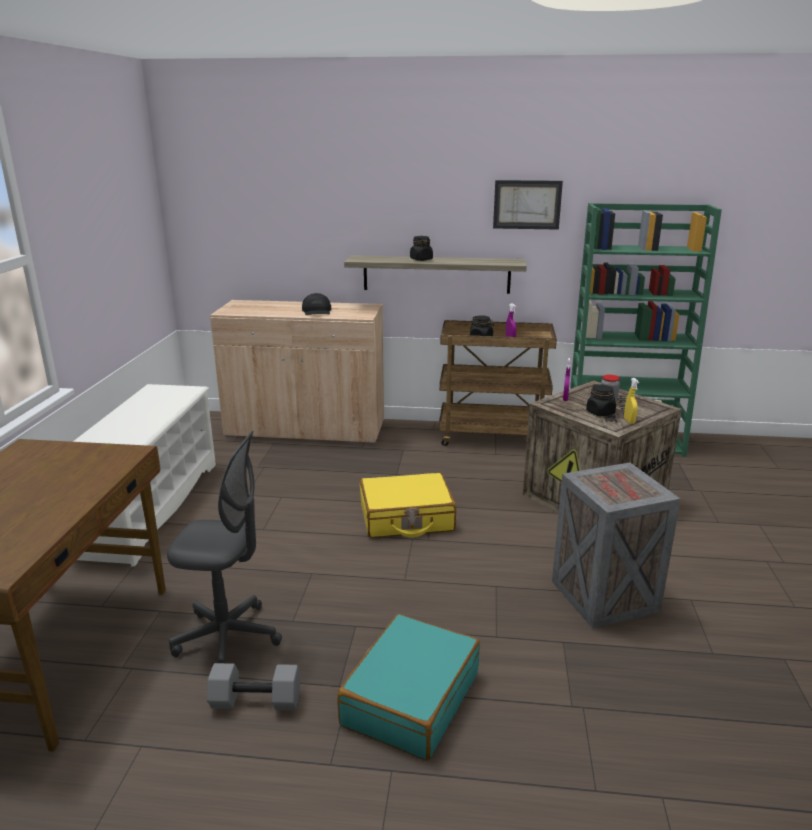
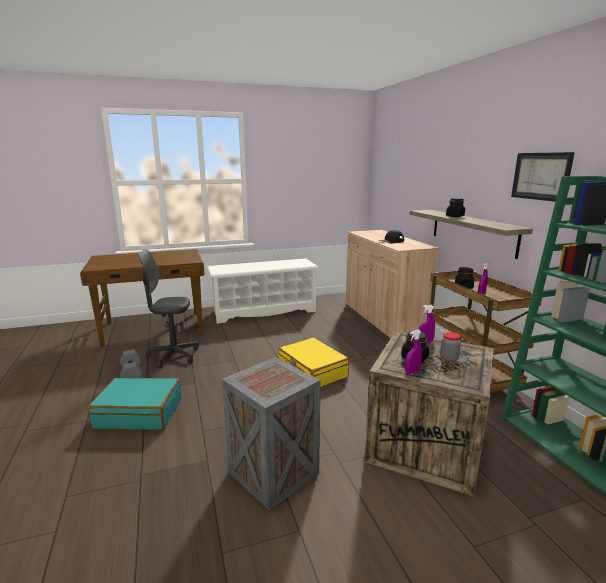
camera: 65 degrees right, 5 degrees down
(227, 638) = (173, 356): grey office chair -> grey office chair turned 105 degrees clockwise
(629, 421) = (412, 372): yellow spray bottle -> purple spray bottle

